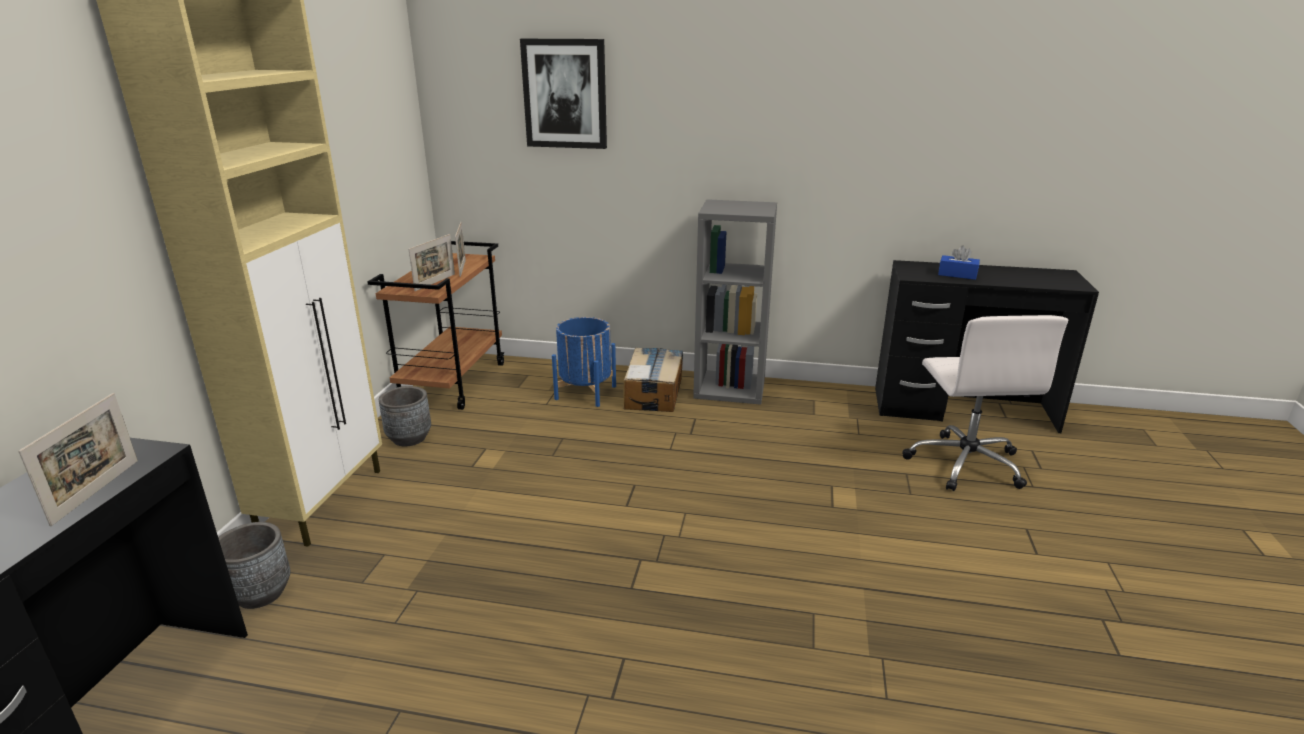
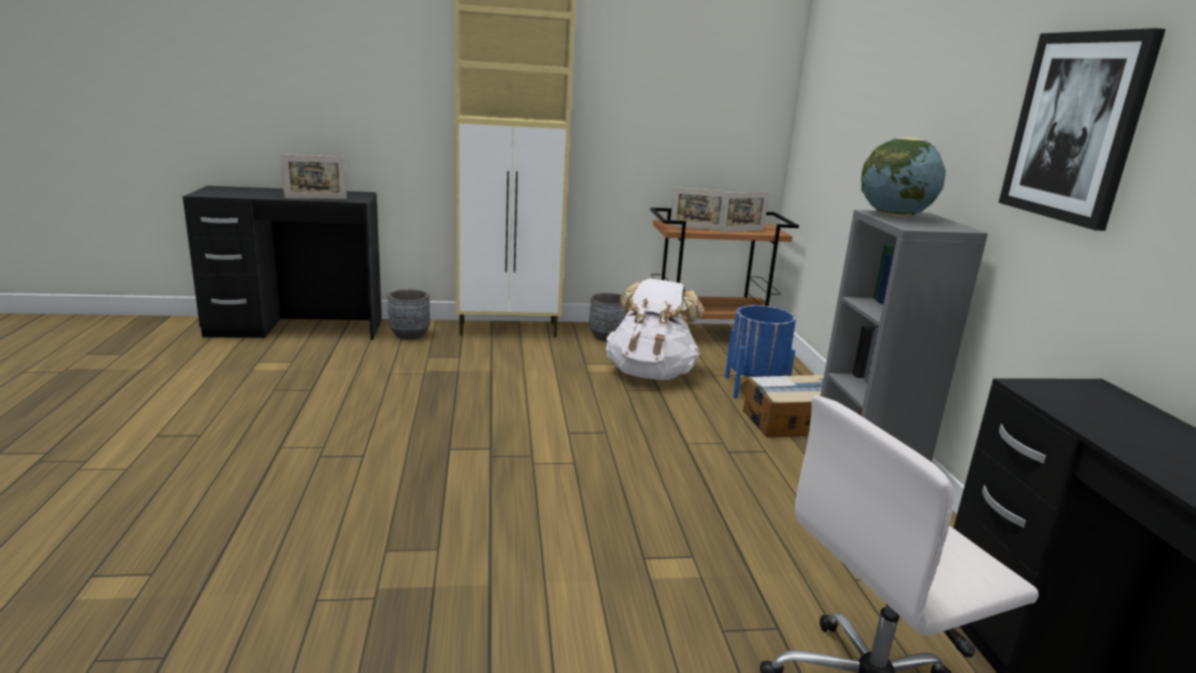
camera: 70 degrees right, 5 degrees down
(523, 434) = (651, 373): none -> white backpack
(565, 94) = (869, 72): picture -> picture (1075, 127)
(724, 209) = (894, 216): none -> globe
(957, 274) = (1119, 425): blue tissue box -> none

